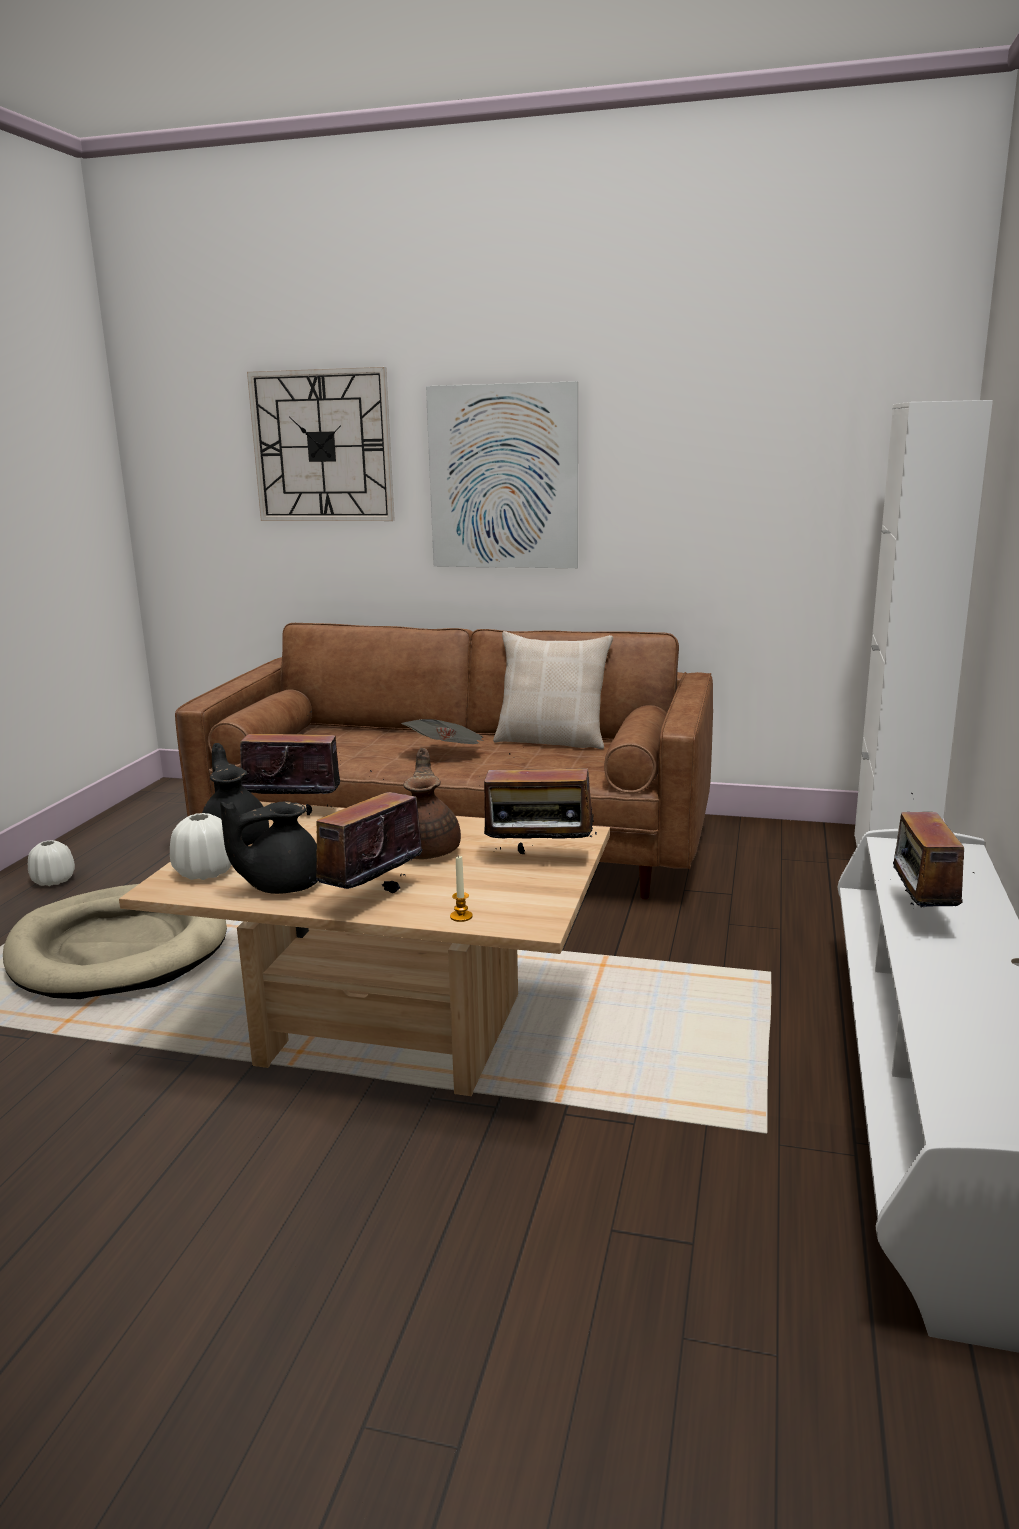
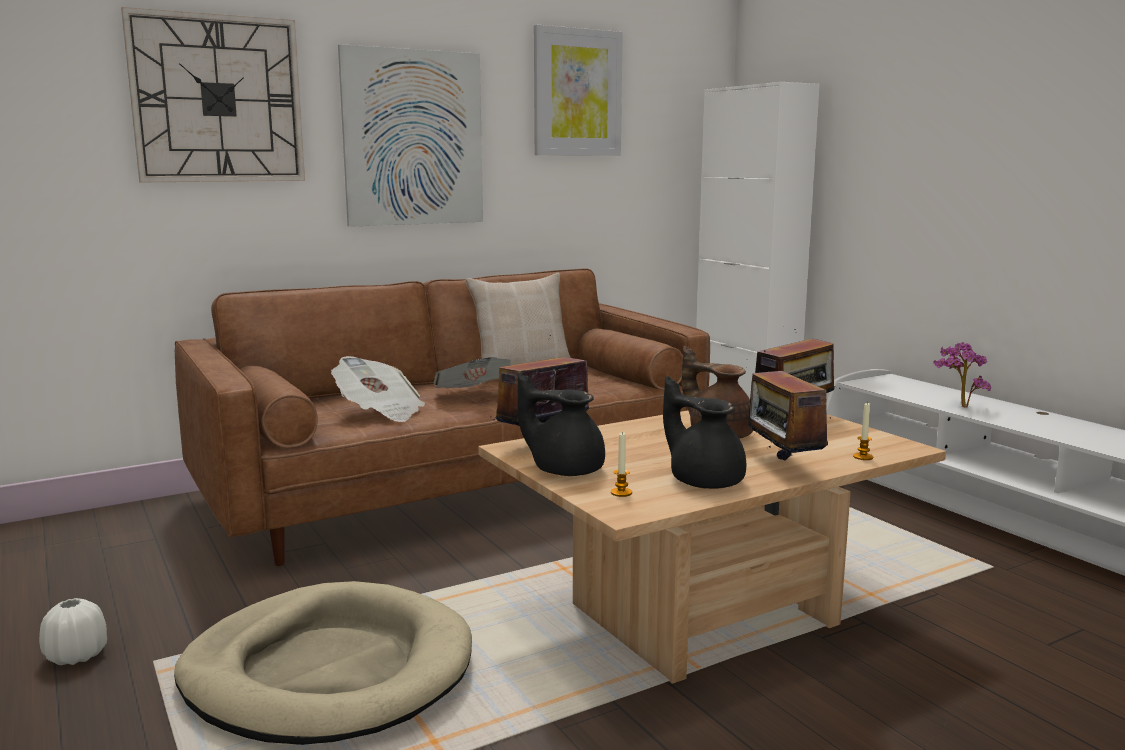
camera: 45 degrees left, 5 degrees down
(205, 872) = (621, 493): white vase -> candle
(281, 885) = (704, 480): black teapot -> black teapot turned 120 degrees clockwise
(343, 752) = (380, 412): none -> newspaper
(708, 417) = (577, 93): none -> picture
(920, 914) = (958, 406): radio -> potted plant

